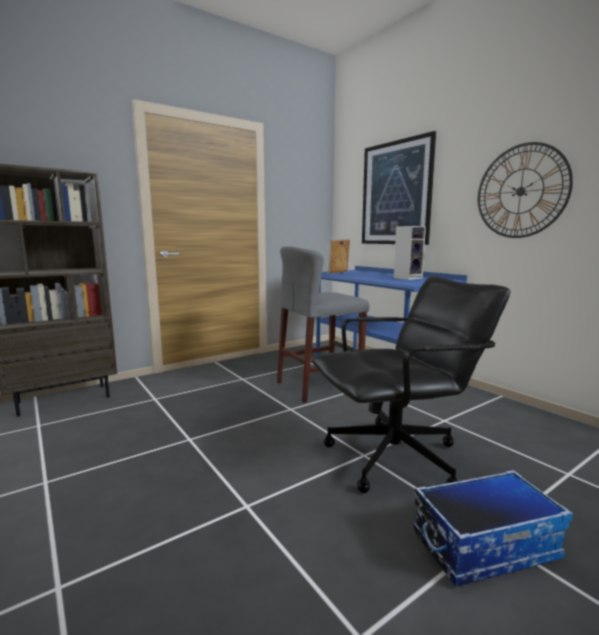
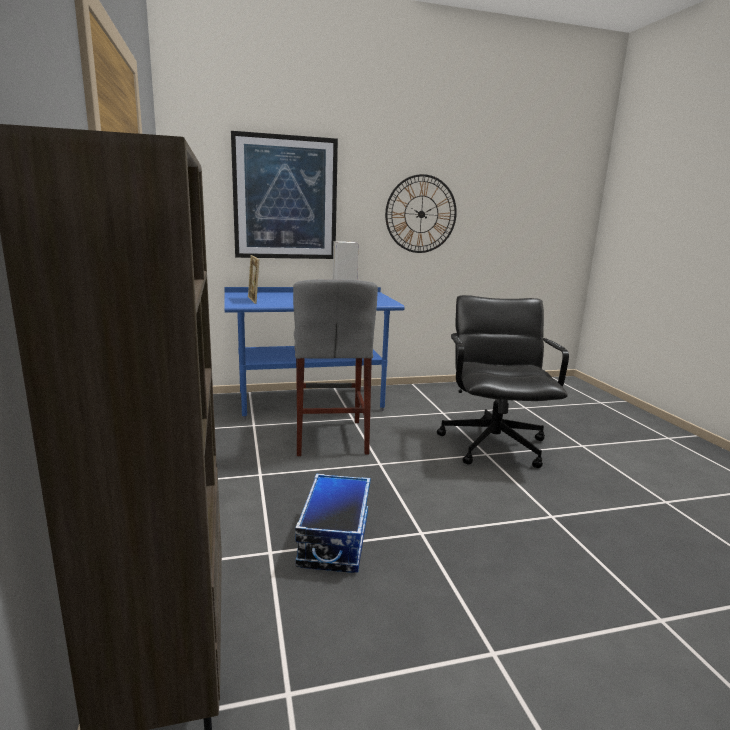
camera: 70 degrees left, 5 degrees up
(484, 545) = (591, 450): storage box -> storage box (333, 538)

